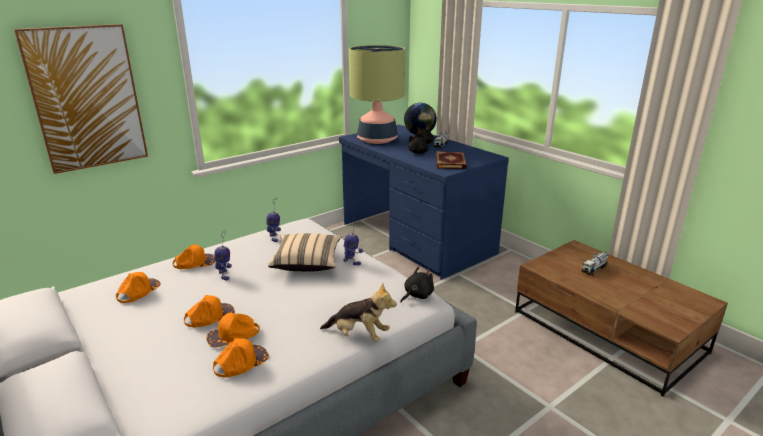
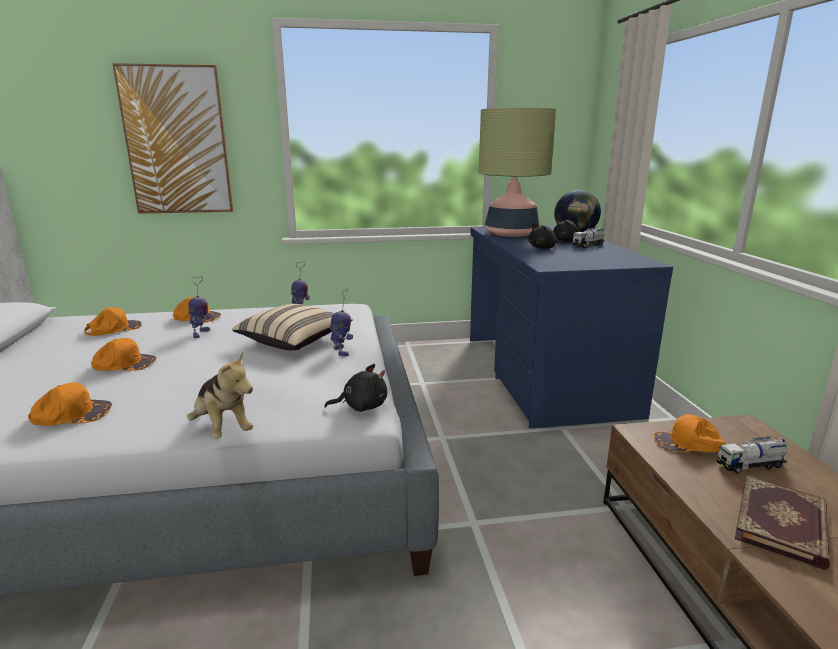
camera: 30 degrees right, 5 degrees down
(233, 335) = (110, 387): orange cap -> orange cap (688, 444)
(451, 162) = (572, 261): book -> book (783, 524)

